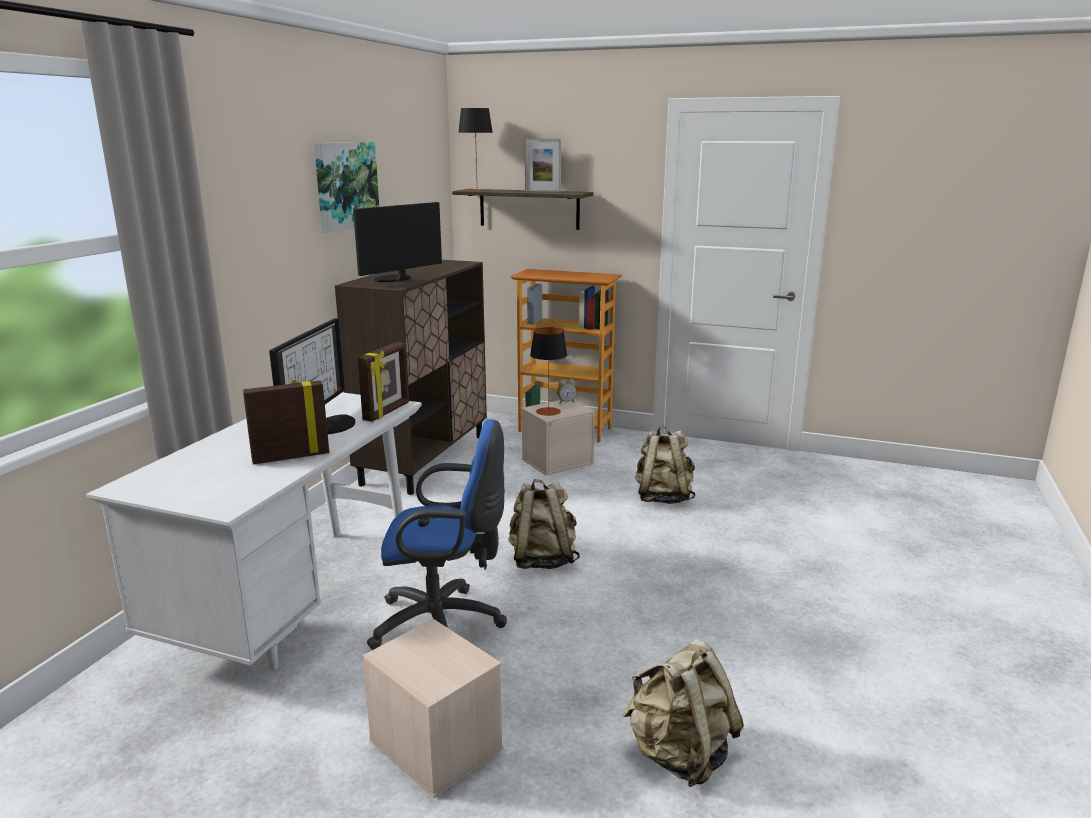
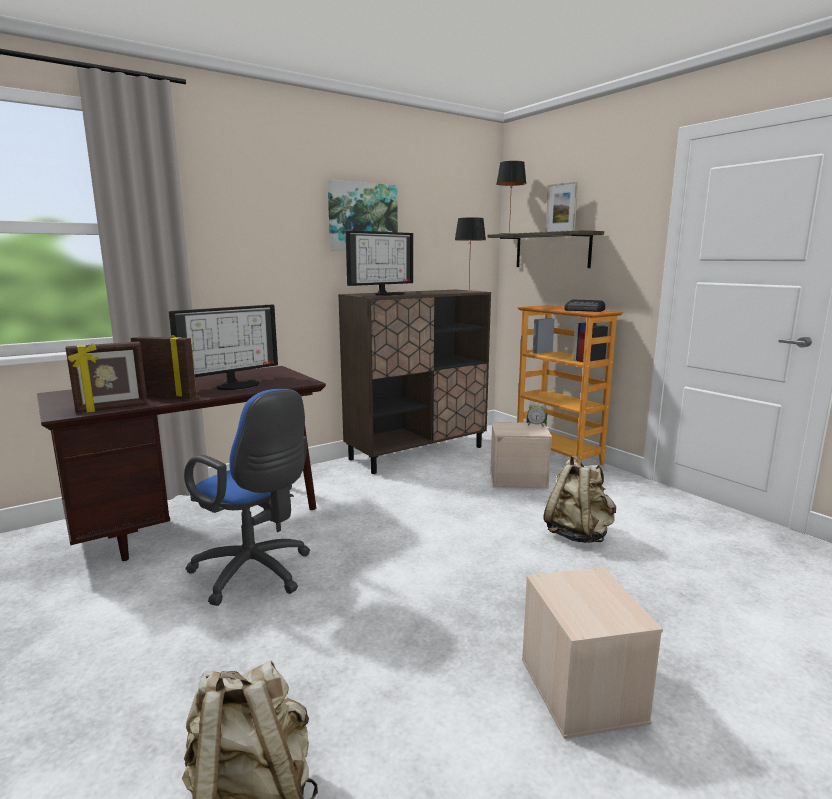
camera: 35 degrees right, 5 degrees down
(296, 602) = (200, 522): white desk -> brown desk
(387, 412) = (288, 384): picture frame -> picture frame (112, 408)
(395, 279) = (388, 294): monitor -> monitor turned 150 degrees clockwise
(433, 745) = (111, 664): beige storage box -> beige storage box (579, 688)
(542, 560) = (396, 551): beige backpack -> none
(548, 411) = (509, 429): table lamp -> table lamp (469, 291)
(587, 276) = (584, 310): none -> radio

